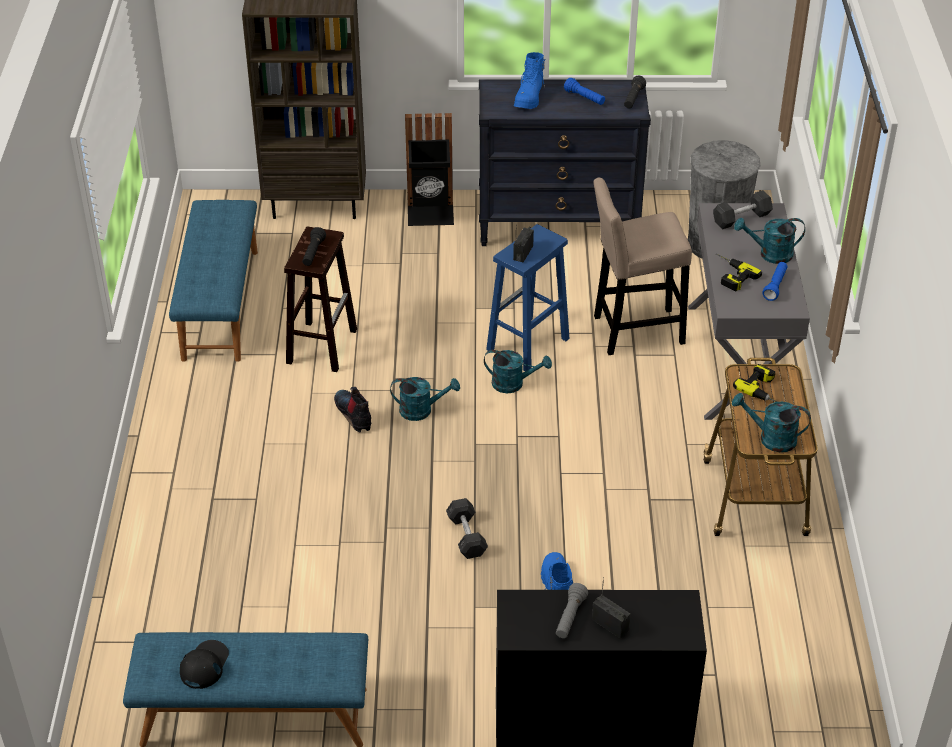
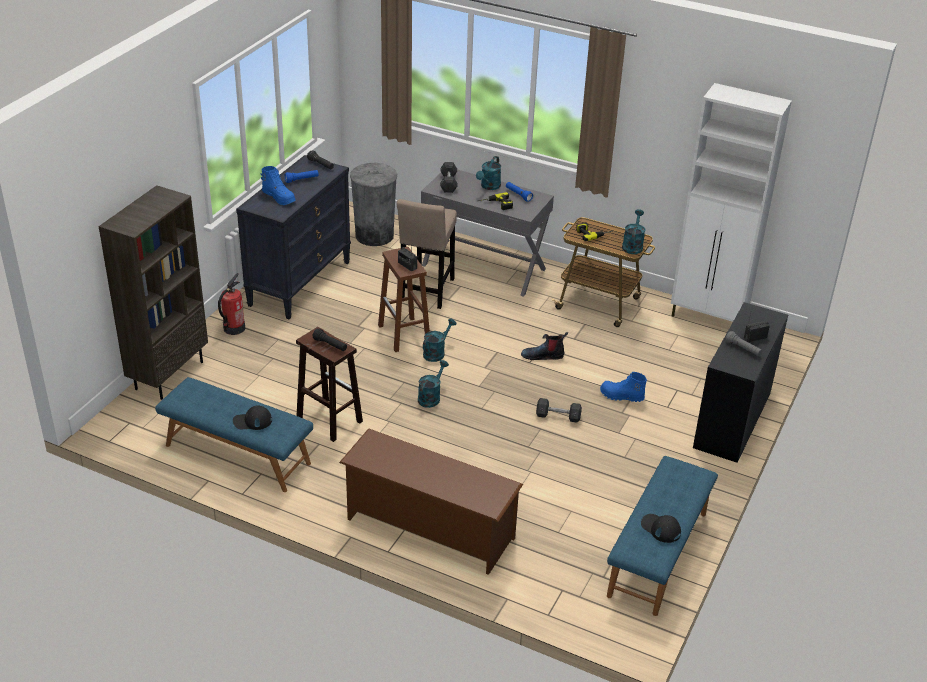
camera: 65 degrees left, 5 degrees down
(185, 492) = (429, 528): none -> brown shoe rack
(203, 269) = (252, 421): none -> black cap
(354, 414) = (412, 427): boot -> boot (543, 355)
(431, 215) = (233, 328): black trash can -> fire extinguisher
(527, 345) = (404, 335): blue stool -> brown stool
(770, 438) = (632, 245): turquoise watering can -> turquoise watering can turned 150 degrees clockwise
(827, 631) = (708, 318): none -> white cabinet

